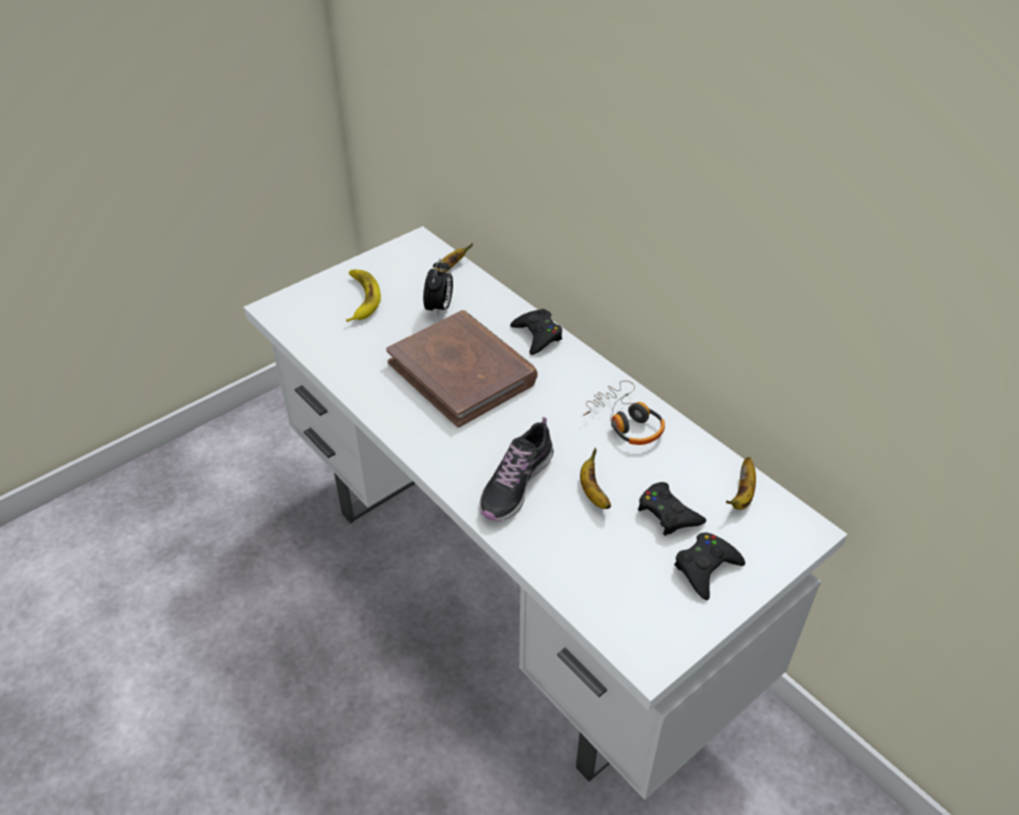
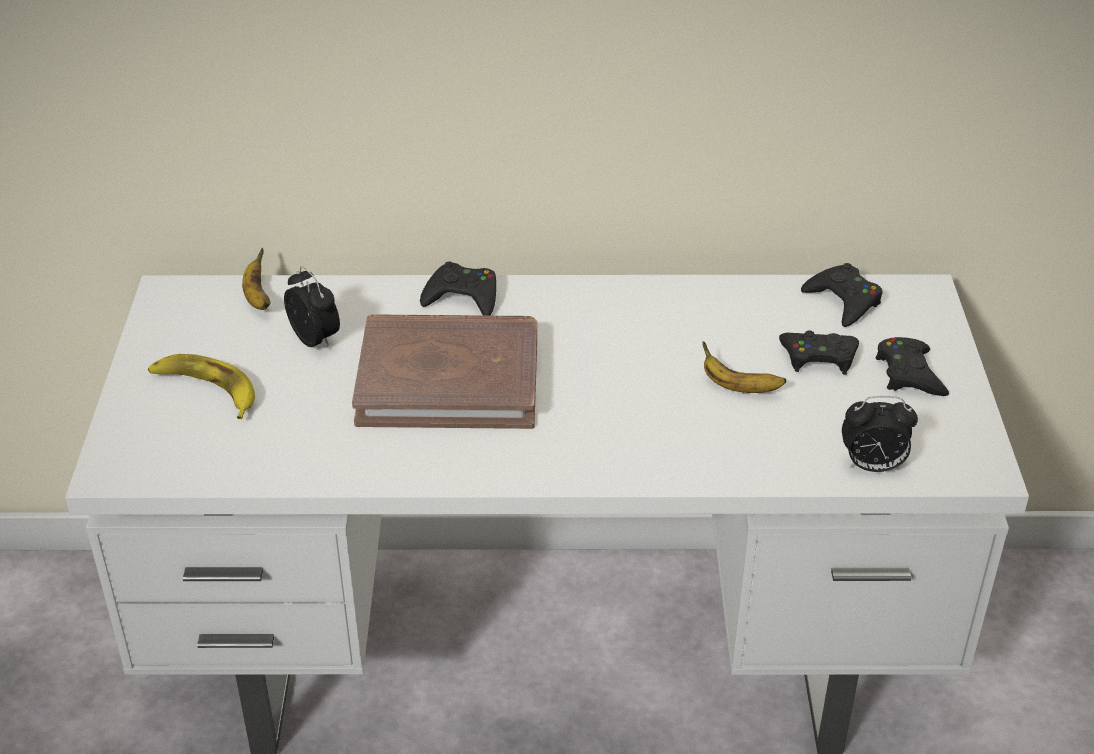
camera: 50 degrees left, 5 degrees down
(516, 484) = (668, 432): shoe -> none
(588, 598) = (872, 466): none -> alarm clock
(625, 422) = (667, 313): headphones -> none
(742, 494) = (843, 301): banana -> black game controller

